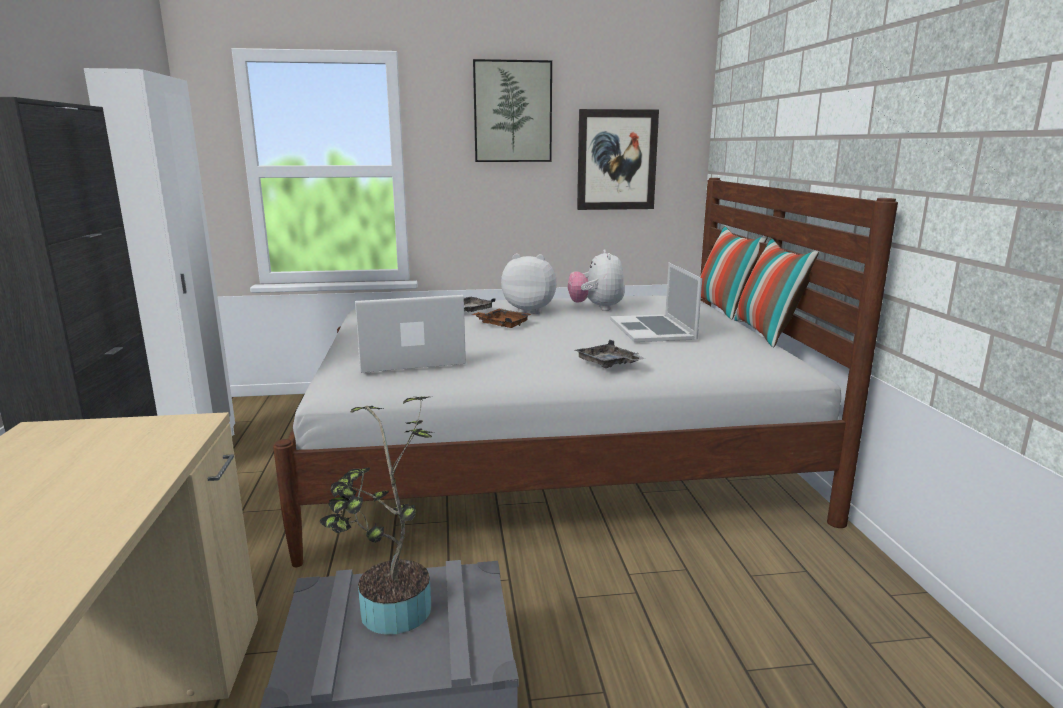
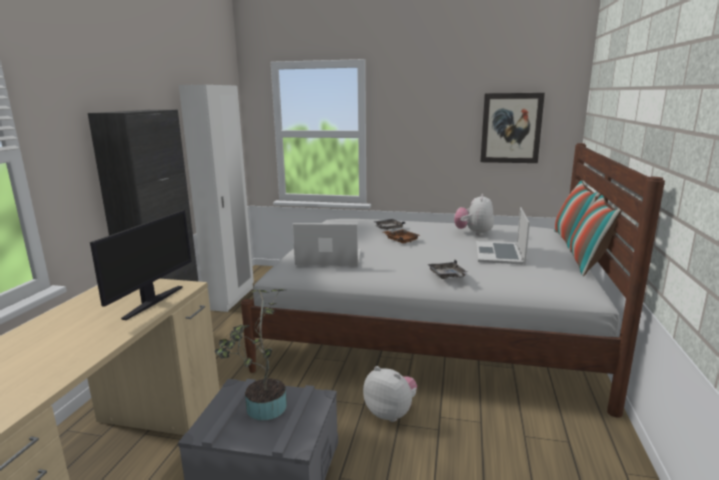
camera: 20 degrees right, 0 degrees up
(139, 457) = (152, 302): none -> monitor
(512, 112) = (437, 96): picture -> none
(530, 310) = (427, 231): plush toy -> plush toy (391, 412)

